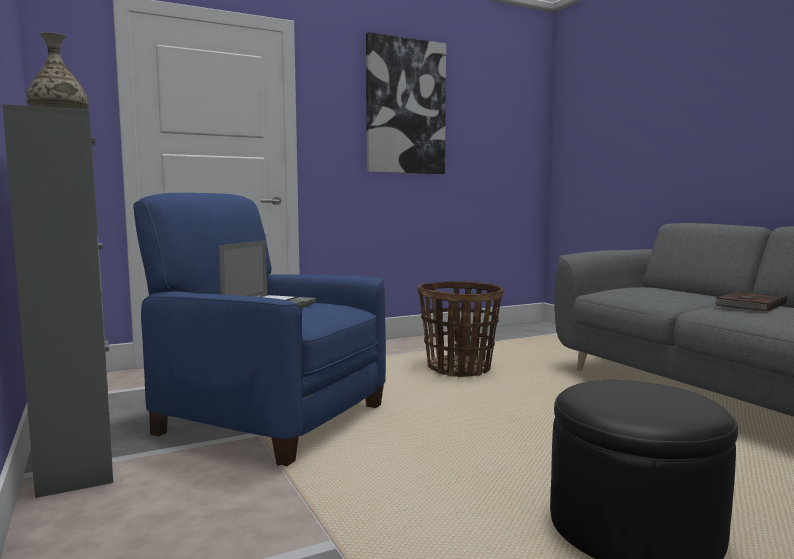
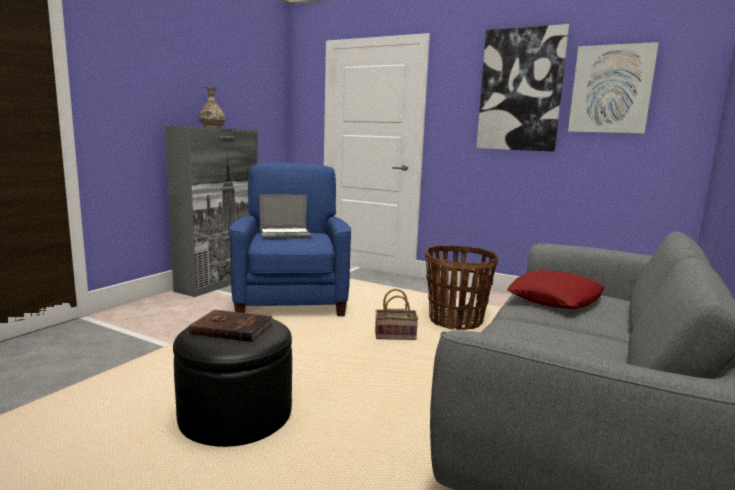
camera: 55 degrees right, 5 degrees up
(470, 398) = (396, 336): none -> basket
(480, 113) = (611, 89): none -> picture
(650, 293) = (555, 299): none -> red pillow
(749, 304) = (555, 333): brown book -> brown book (231, 328)

